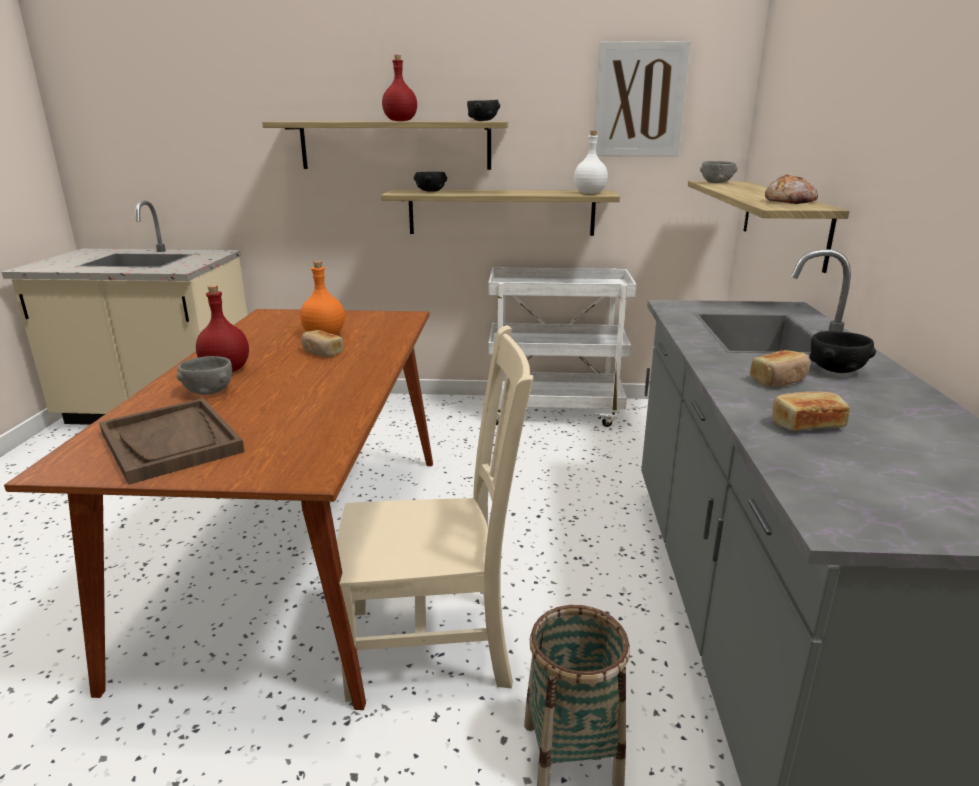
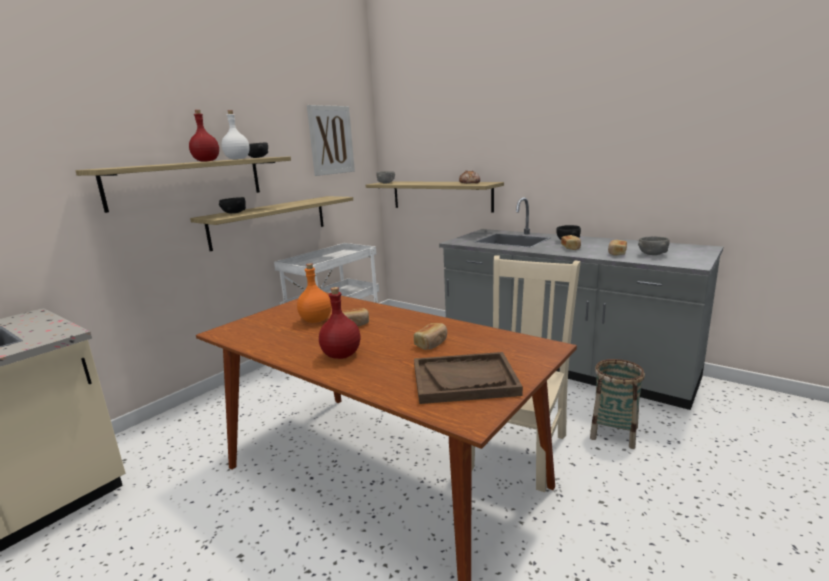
camera: 55 degrees left, 5 degrees down
(208, 391) = (380, 363): grey bowl -> grey bowl (652, 254)
(284, 401) = (432, 343): none -> bread
(590, 193) = (331, 198): white bottle -> white bottle (238, 159)

